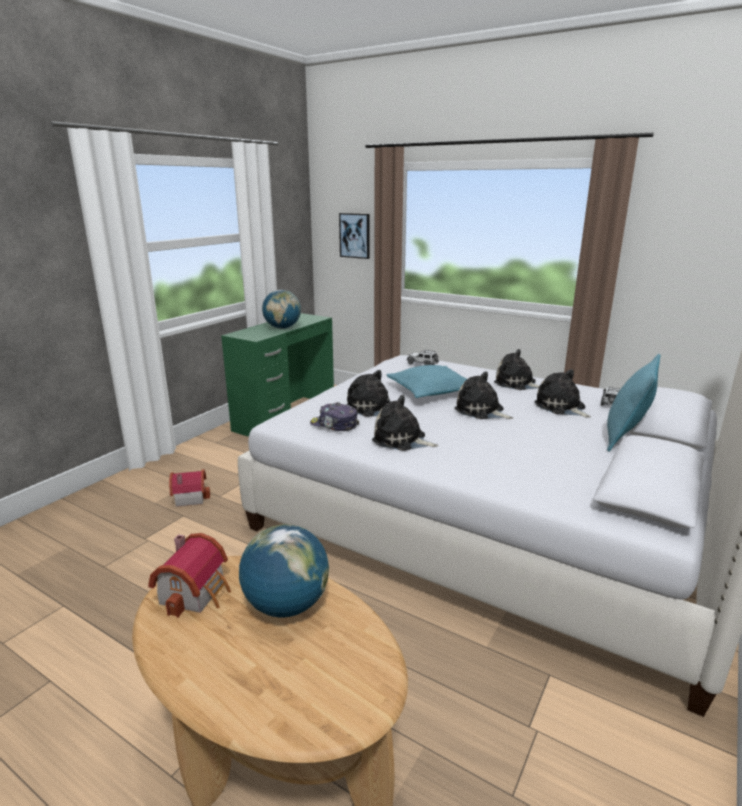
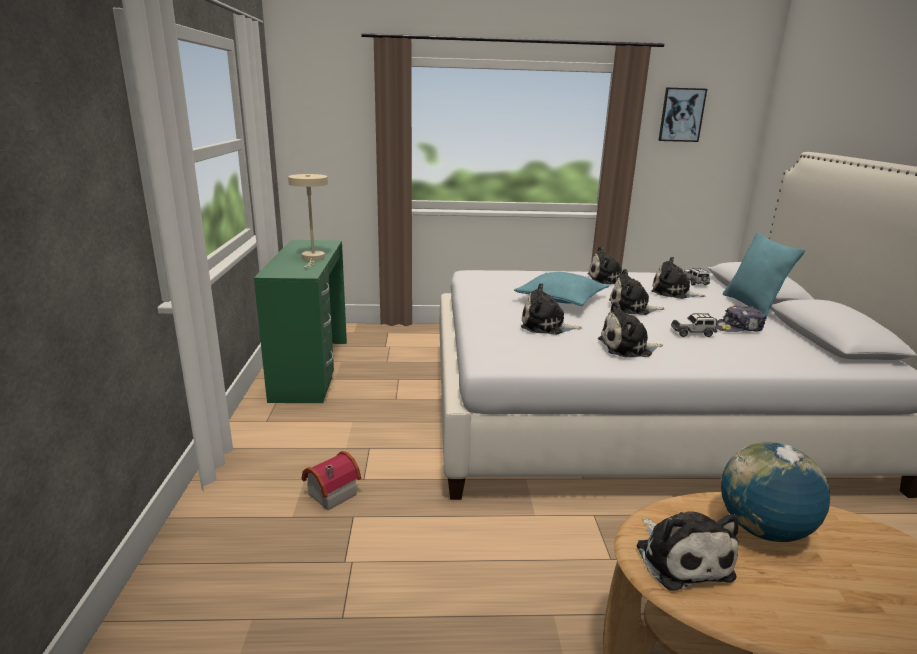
camera: 35 degrees left, 0 degrees up
(197, 592) = (681, 558): toy house -> plush toy
(282, 328) = (313, 259): globe -> beige table lamp
(334, 425) = (547, 349): cap -> cap (738, 328)
(355, 235) = (341, 141): picture -> picture (681, 115)
(422, 364) = (504, 275): toy car -> toy car (693, 333)

